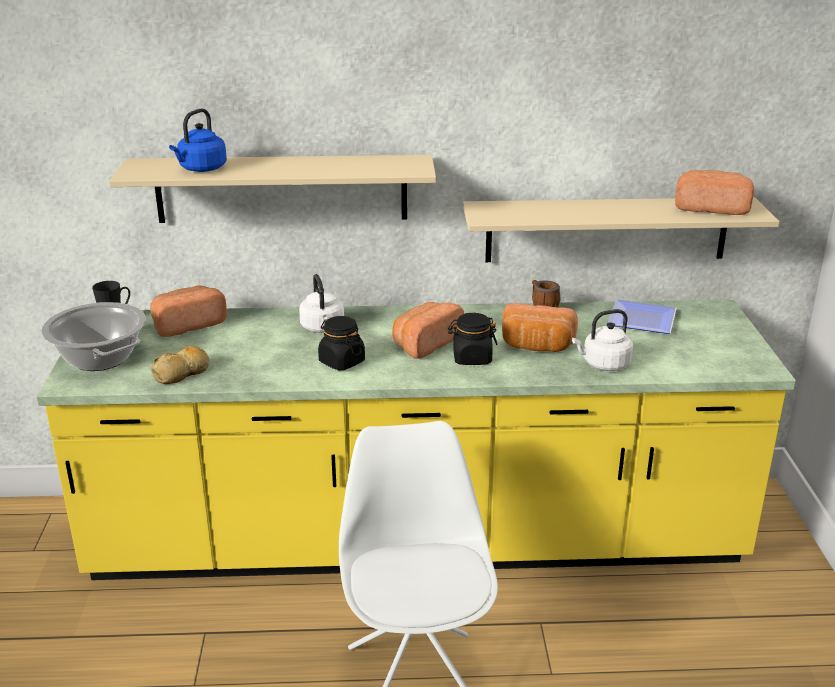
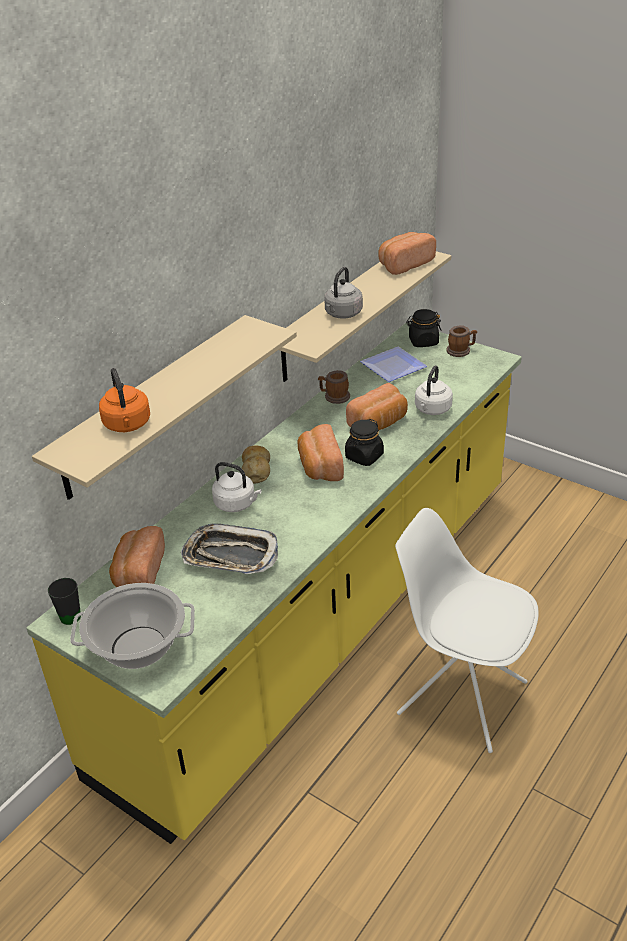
camera: 50 degrees left, 10 degrees up
(183, 373) = (223, 606): bread -> bread (256, 469)
(201, 169) = (127, 425): blue kettle -> orange kettle
(251, 351) = (230, 555): none -> tray
(341, 362) = (301, 516): black jar -> black jar (423, 341)
(563, 212) = (342, 314): none -> grey kettle
(737, 343) = (461, 350): none -> mug

